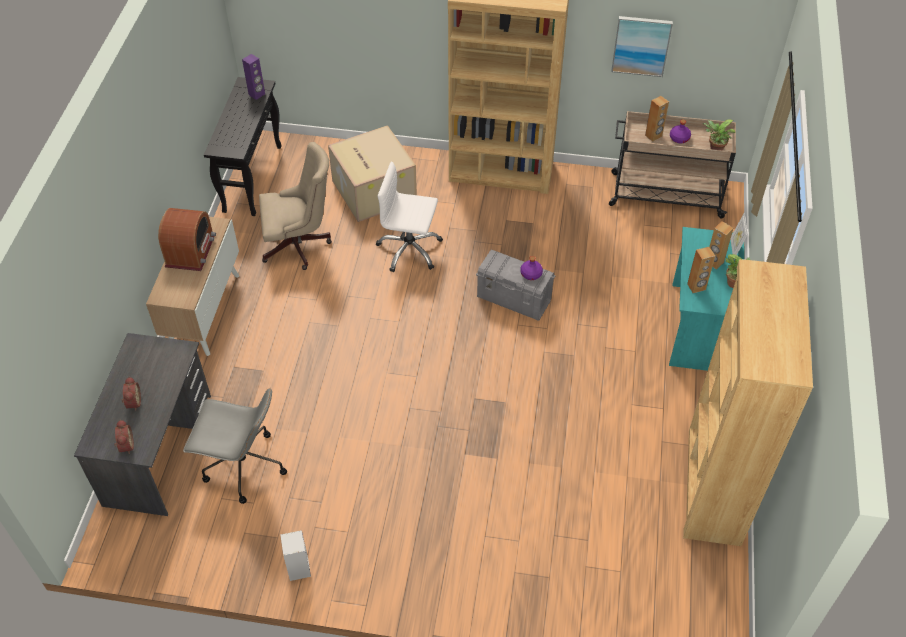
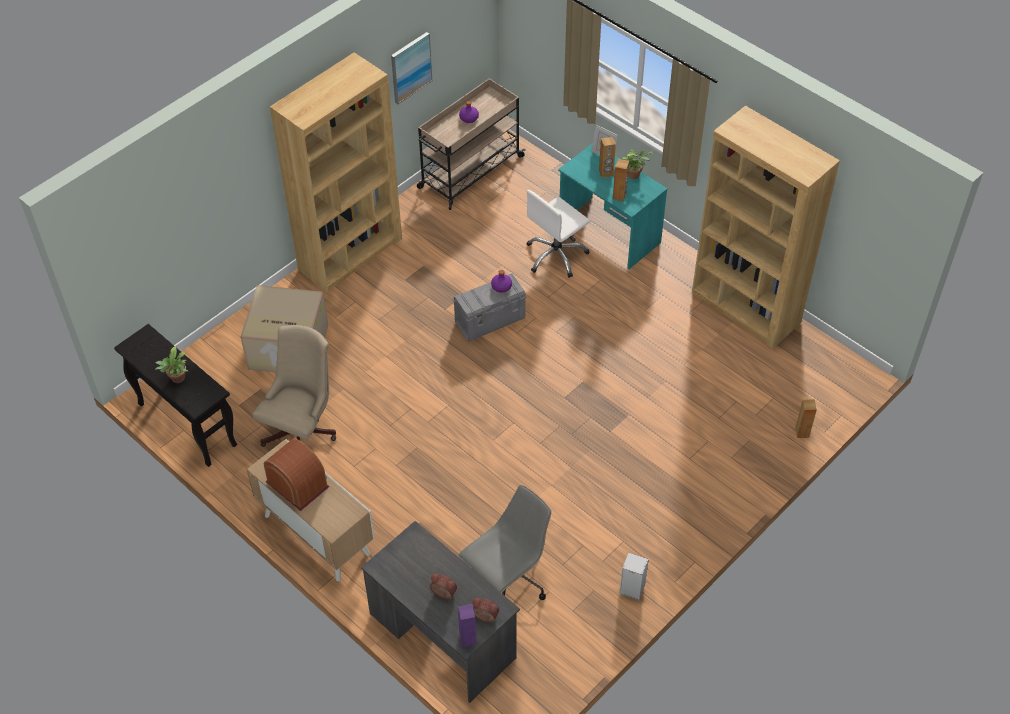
camera: 55 degrees left, 0 degrees up
(257, 94) = (153, 344): purple speaker -> purple speaker (468, 638)
(409, 250) = (378, 358): white office chair -> white office chair (556, 256)
(653, 136) = (452, 130): brown speaker -> brown speaker (802, 432)
(714, 149) = (499, 107): potted plant -> potted plant (177, 379)

